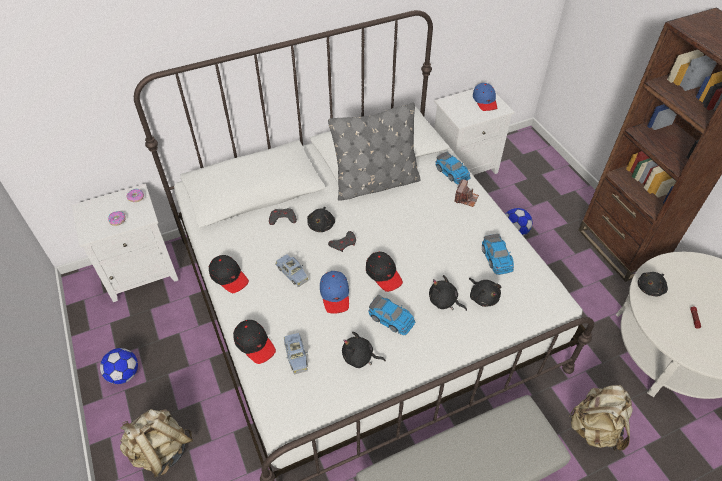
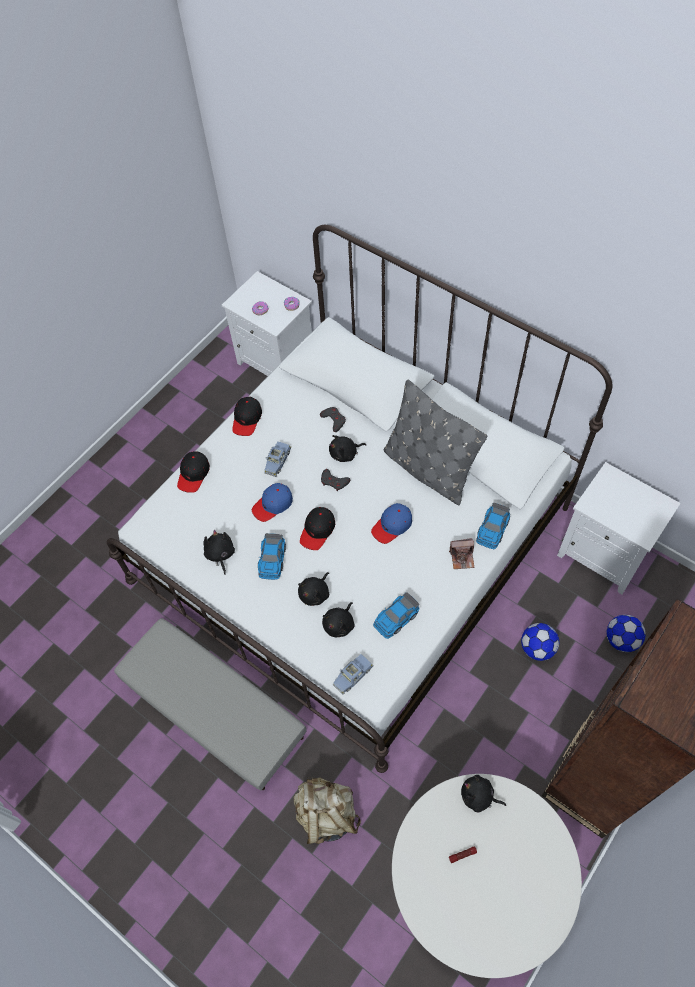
camera: 65 degrees right, 10 degrees up
(124, 374) = (180, 415): football -> football (621, 640)
(161, 450) = (133, 480): beige backpack -> none
(296, 355) = (198, 508): blue toy car -> blue toy car (352, 675)
(444, 301) = (315, 593): black plush toy -> black plush toy turned 150 degrees counterclockwise
(485, 101) = (645, 513): blue cap -> blue cap (392, 526)

